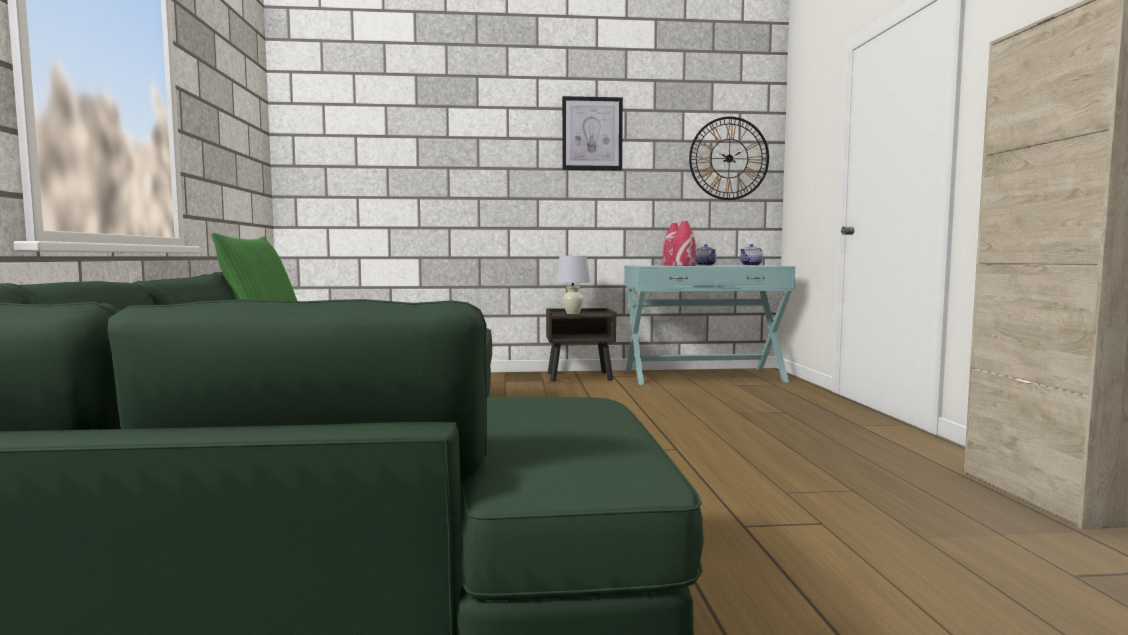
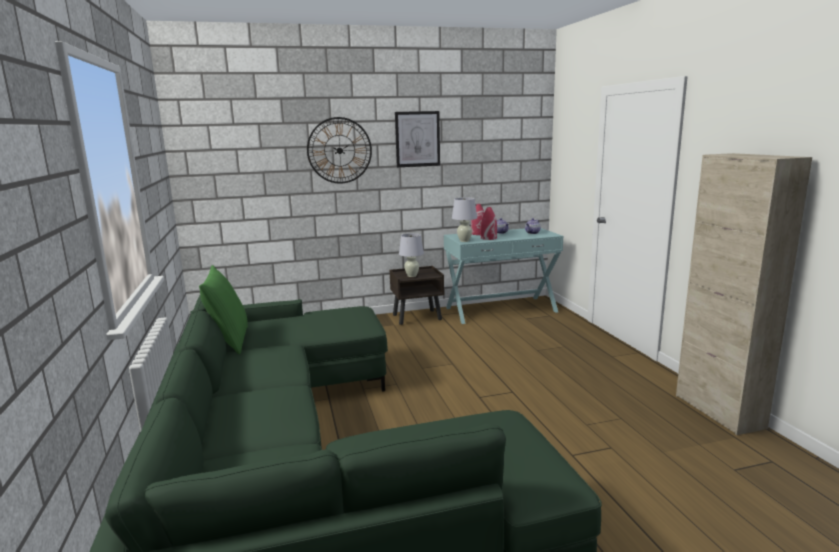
camera: 10 degrees left, 10 degrees up
(647, 265) = (464, 241): none -> white table lamp
(729, 158) = (514, 152): wall clock -> wall clock (339, 150)

